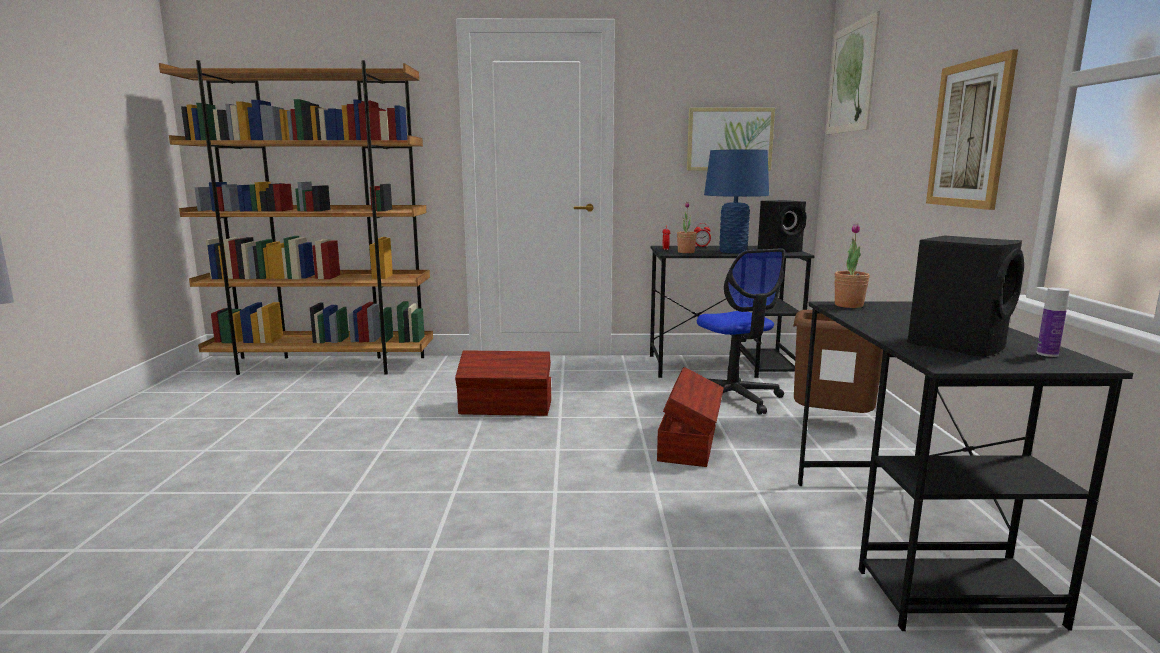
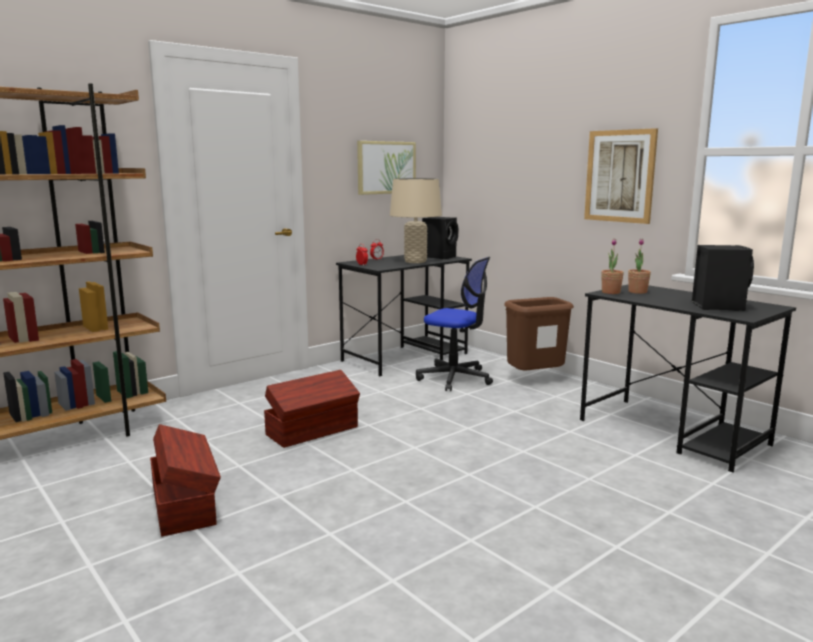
camera: 40 degrees left, 0 degrees up
(686, 252) = (386, 265): potted plant -> potted plant (637, 292)
(689, 443) = (485, 415): brown storage box -> brown storage box (185, 503)
(732, 252) = (415, 261): blue table lamp -> beige table lamp
(851, 78) = (478, 124): picture -> none
(1047, 354) = (754, 304): bottle -> none

